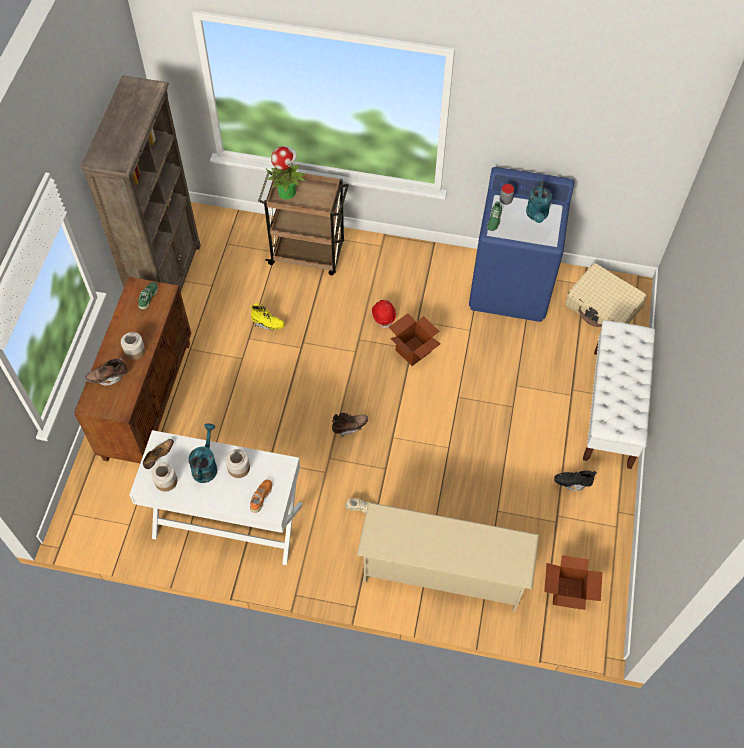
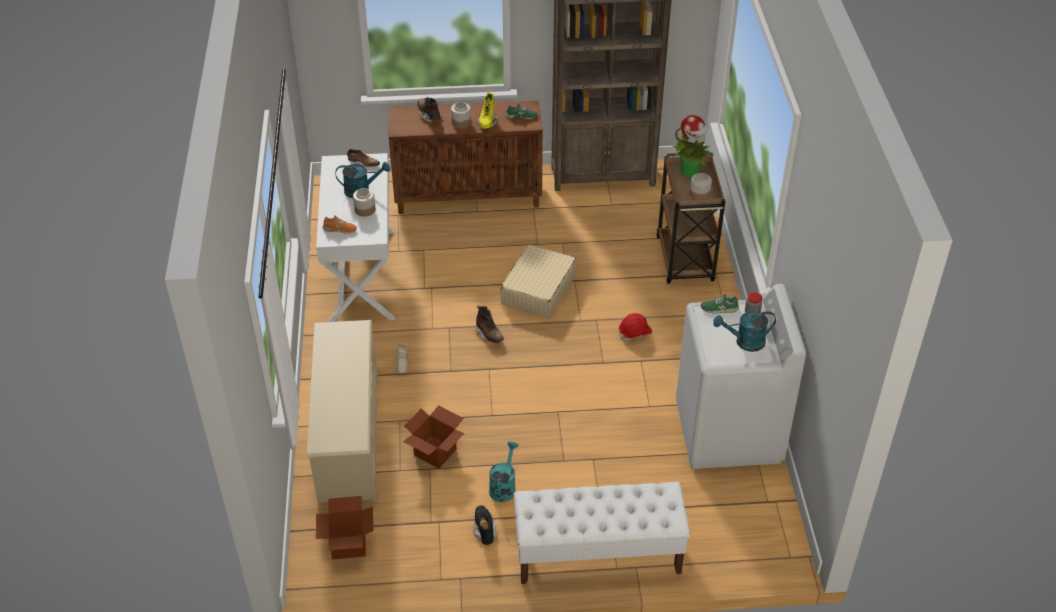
camera: 75 degrees right, 15 degrees down
(166, 481) = (339, 172): jar -> jar (699, 194)
(268, 324) = (585, 251): yellow boot -> yellow boot (487, 122)
(413, 351) = (600, 364): cardboard box -> cardboard box (435, 452)
(511, 286) = (728, 432): blue washing machine -> white washing machine
(530, 457) = (503, 486): none -> turquoise watering can
(603, 307) = (742, 525): beige suitcase -> beige suitcase (538, 290)

